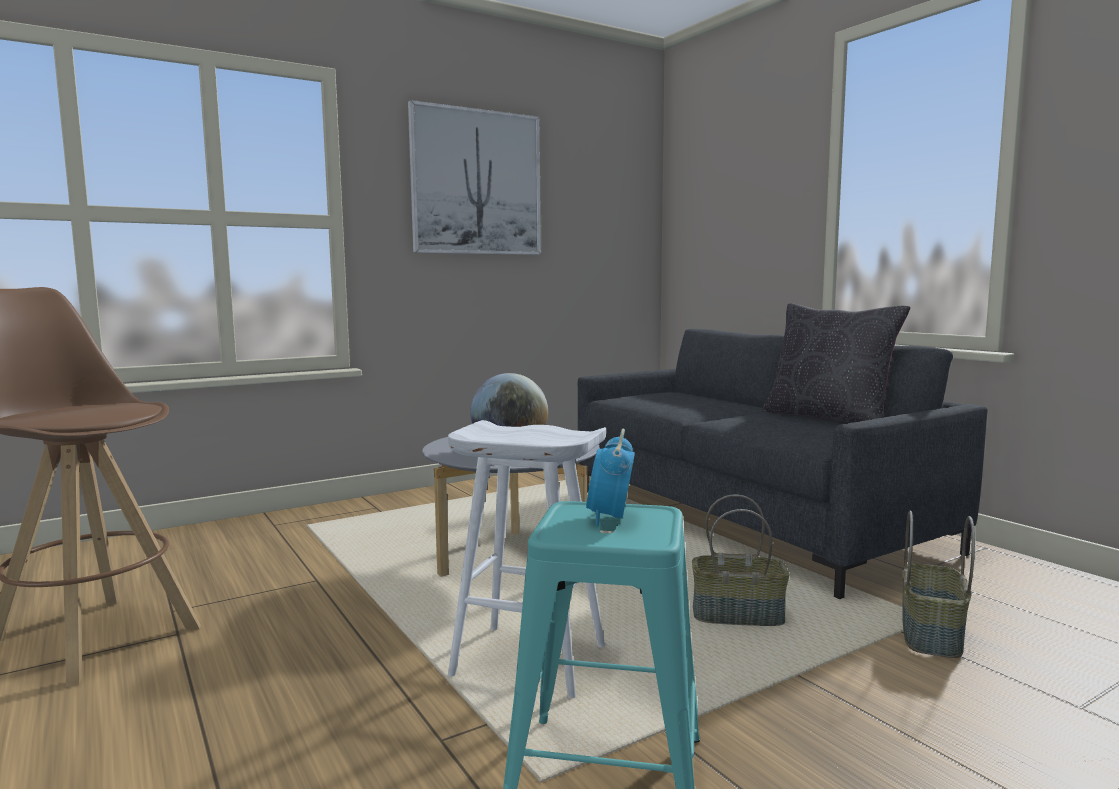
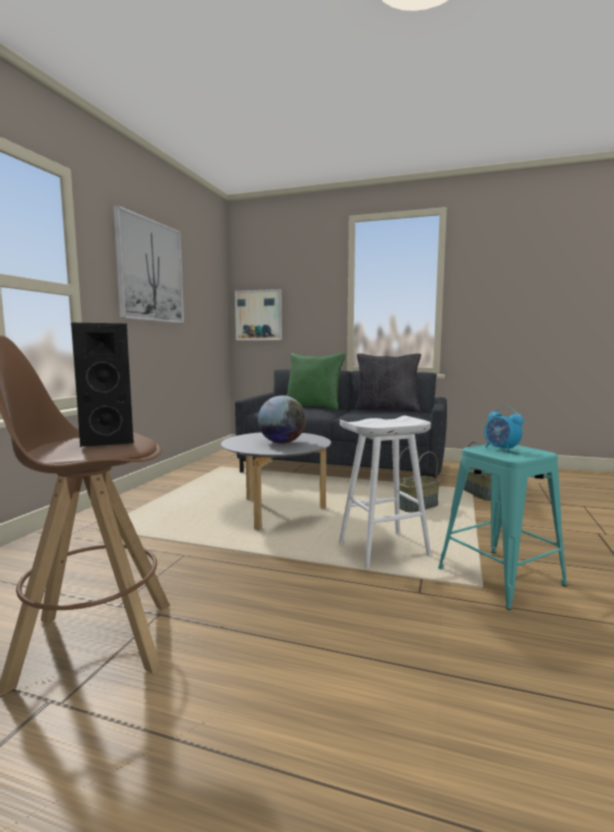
camera: 40 degrees left, 0 degrees up
(92, 409) = (109, 441): none -> black speaker
(697, 234) = (258, 315): none -> picture
(717, 398) = (313, 406): none -> green pillow

